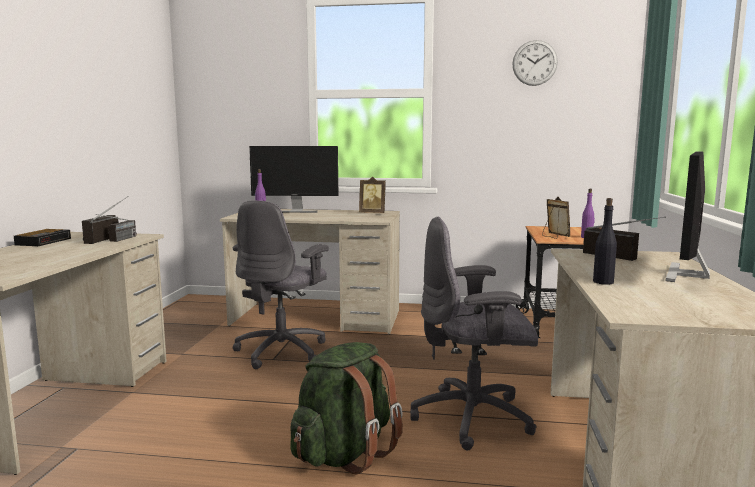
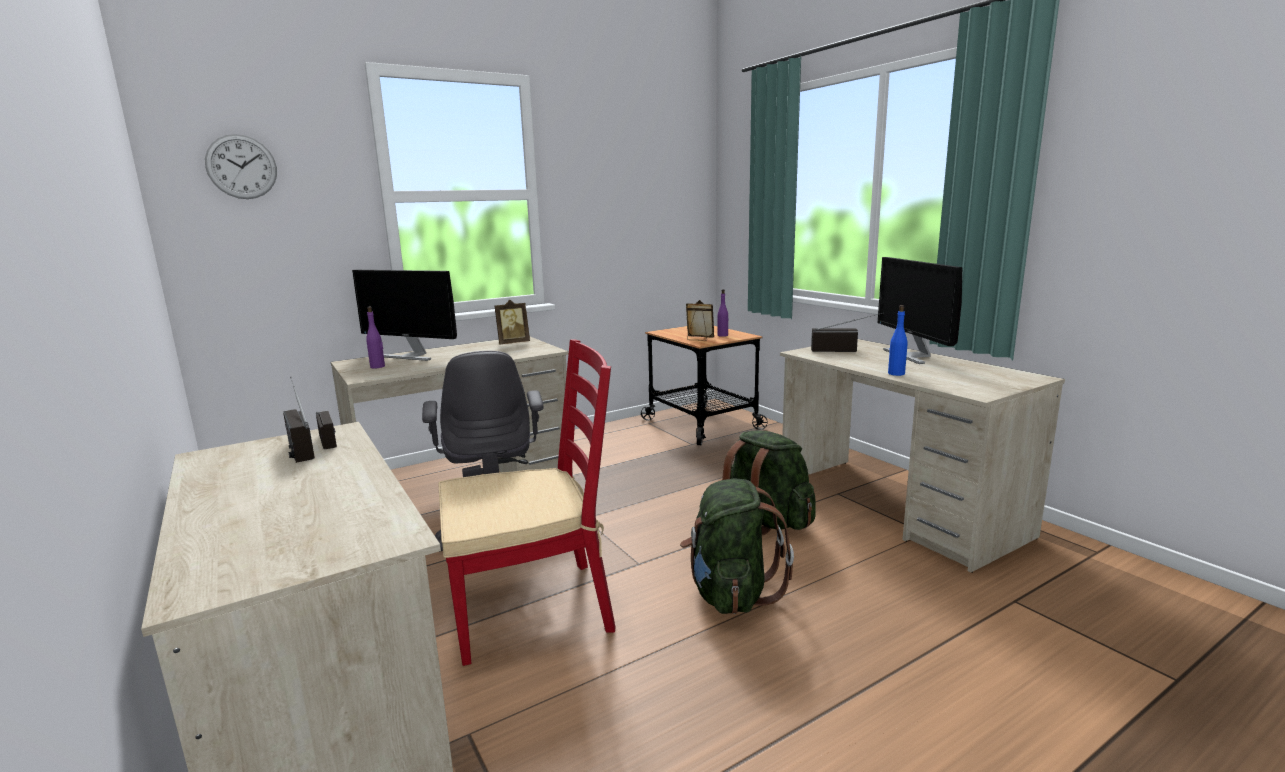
camera: 40 degrees left, 5 degrees up
(44, 241) = (209, 477): alarm clock -> none
(218, 402) = (533, 608): none -> red chair
(295, 211) = (411, 356): monitor -> monitor turned 60 degrees clockwise
(474, 418) = (765, 522): grey office chair -> green backpack
(534, 63) = (633, 162): wall clock -> wall clock (241, 167)
(603, 282) = (896, 373): black bottle -> blue bottle

